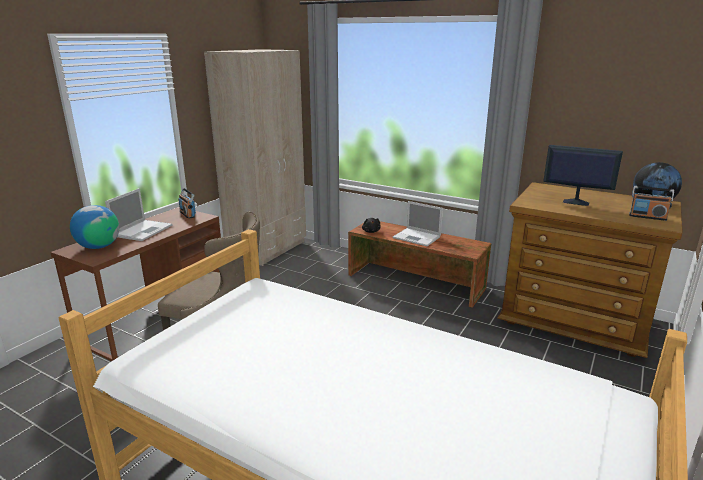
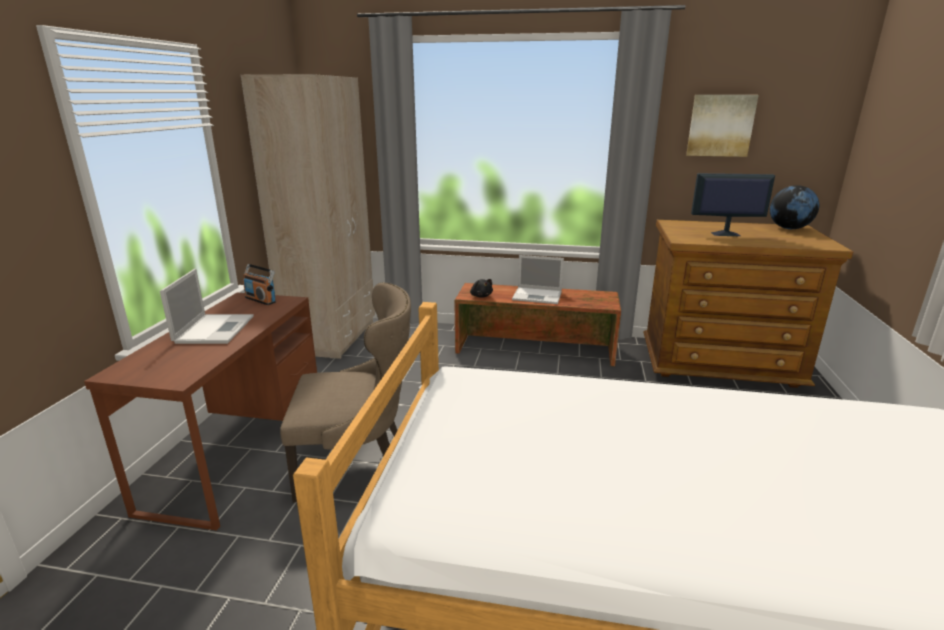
camera: 20 degrees left, 0 degrees up
(99, 246) = (164, 361): globe -> none
(593, 100) = (720, 125): none -> picture
(647, 217) = (805, 241): radio -> none

